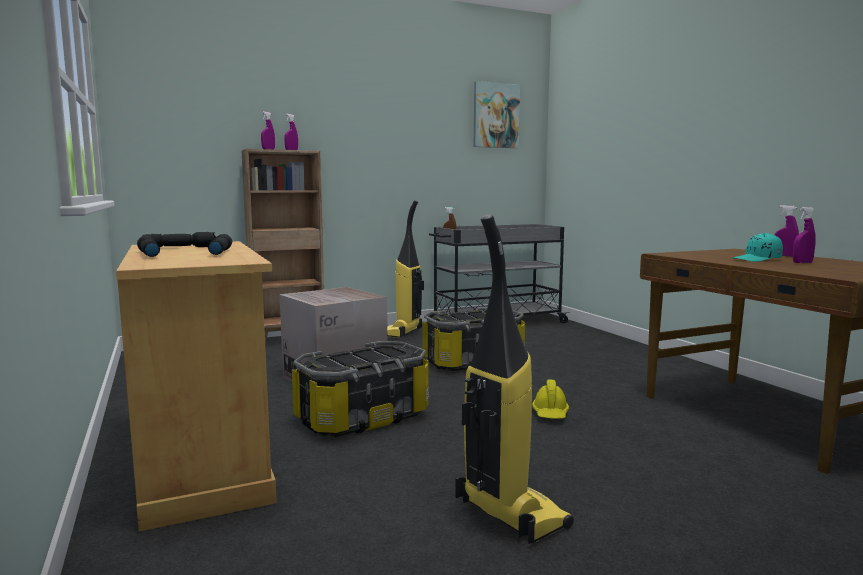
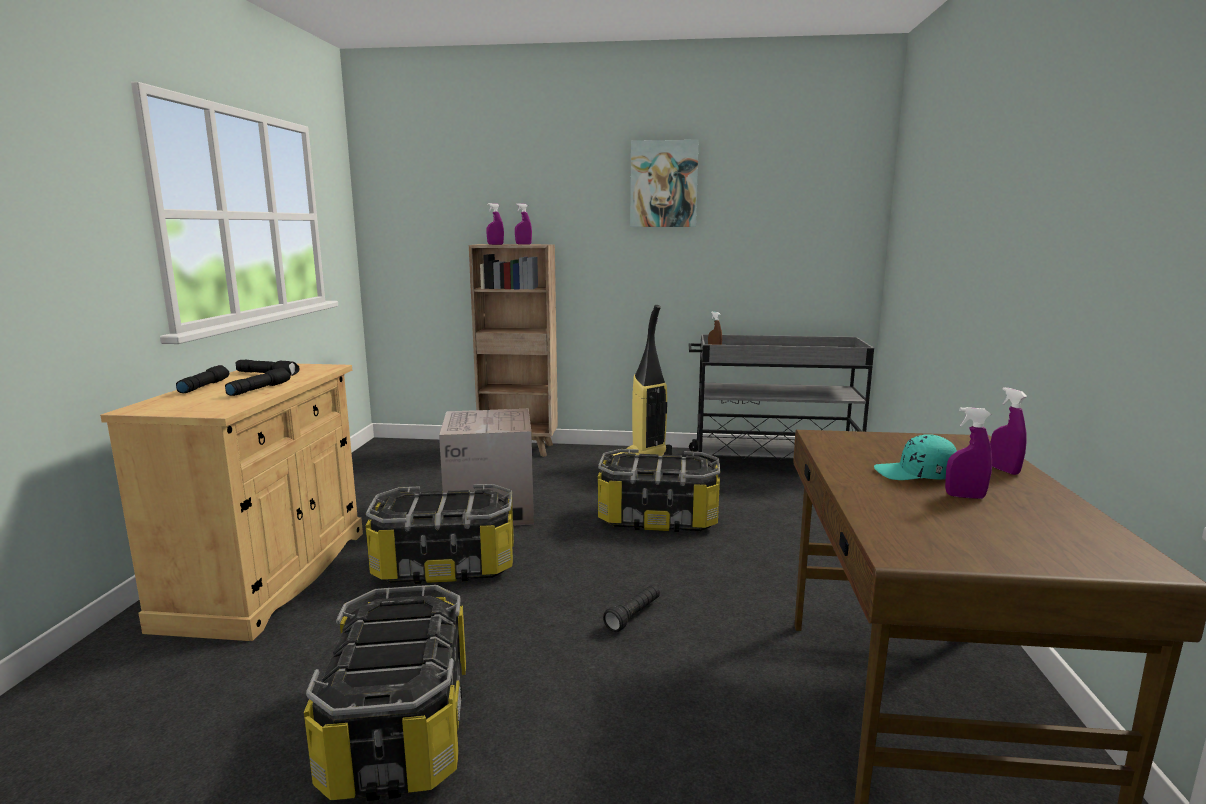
camera: 30 degrees right, 5 degrees up
(495, 115) = (804, 188): picture -> picture (663, 184)
(508, 513) = (398, 730): vacuum cleaner -> storage box
(550, 413) = (633, 616): yellow hard hat -> black flashlight

